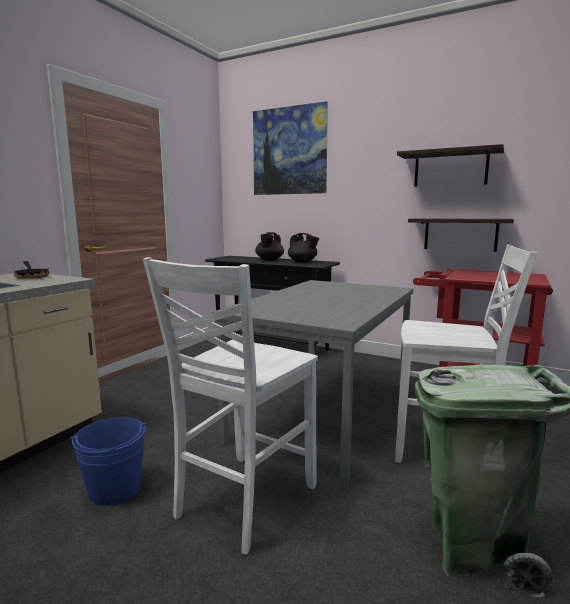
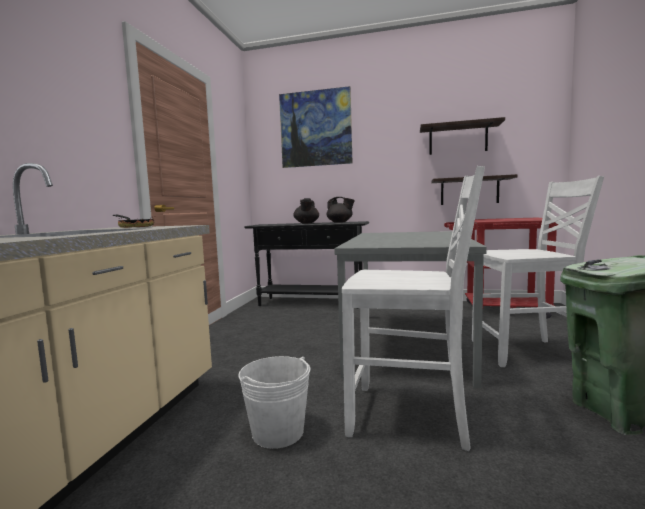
camera: 15 degrees left, 5 degrees down
(115, 489) = (278, 432): blue bucket -> white bucket
(242, 501) = (410, 417): white chair -> white chair turned 90 degrees counterclockwise

